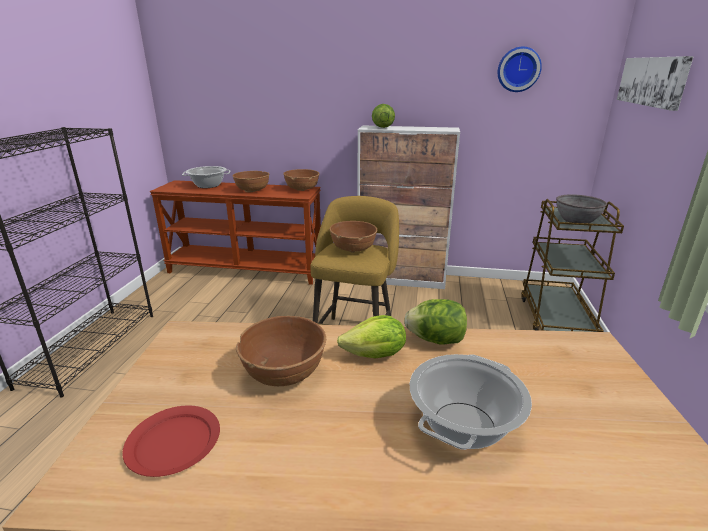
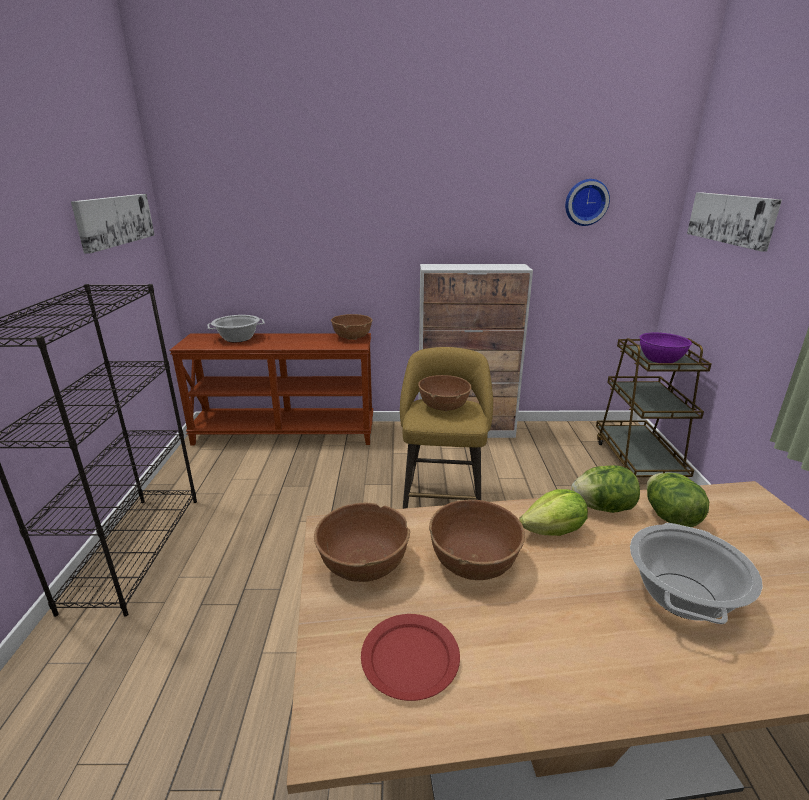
camera: 10 degrees left, 0 degrees up
(101, 79) = (115, 220): none -> picture
(252, 190) = (295, 342): brown bowl -> brown bowl (363, 564)
(382, 127) = (445, 266): lettuce -> lettuce (670, 517)
(576, 220) = (660, 359): grey bowl -> purple bowl

